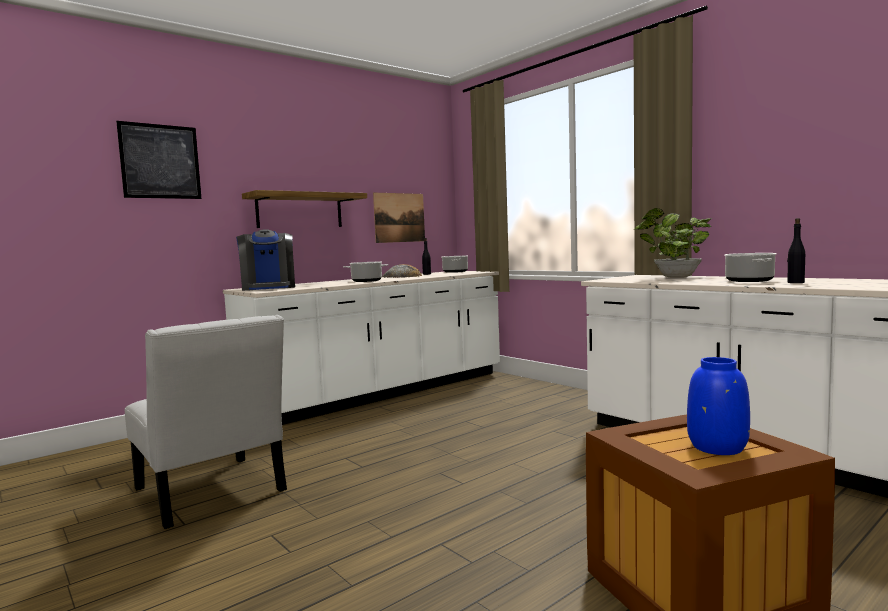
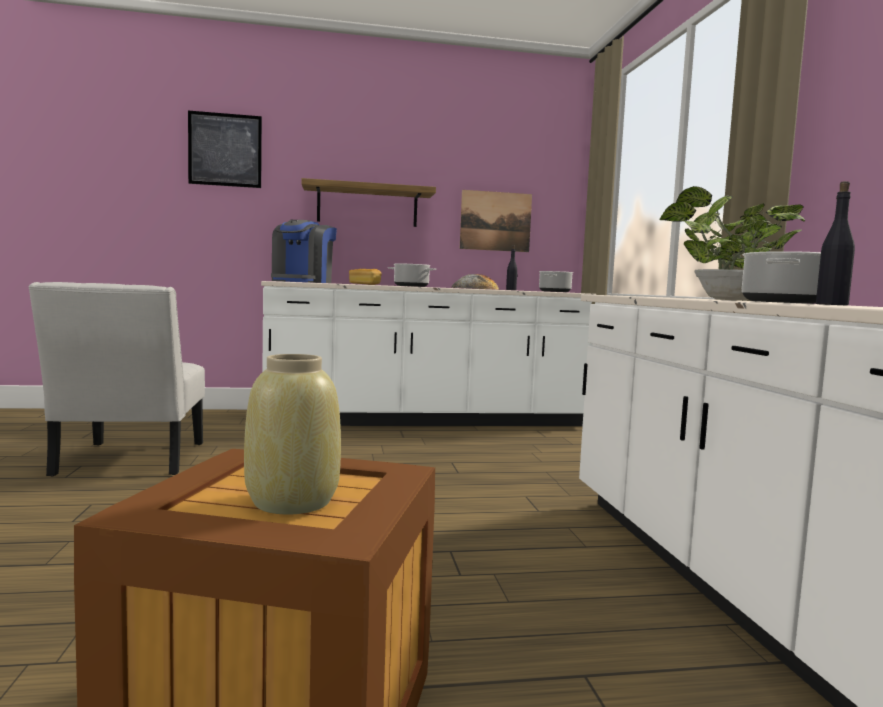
camera: 30 degrees right, 0 degrees up
(326, 284) = (364, 284): none -> bread
(716, 447) = (291, 501): blue vase -> beige vase

